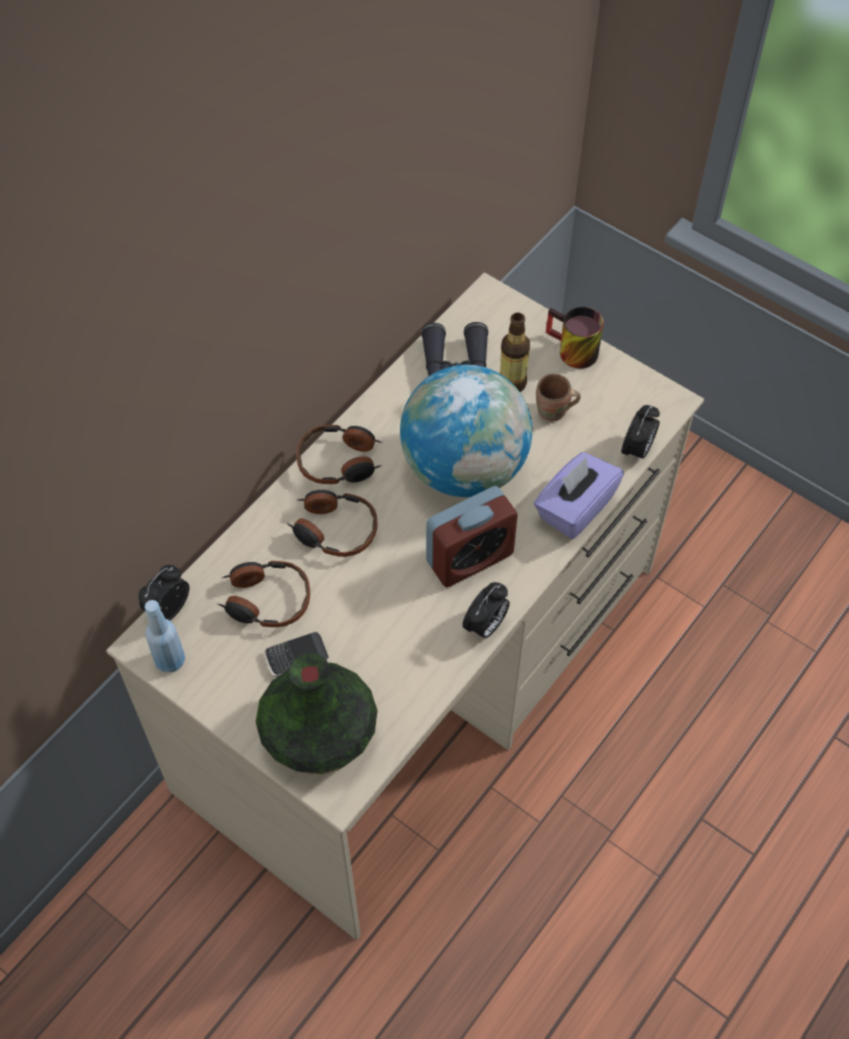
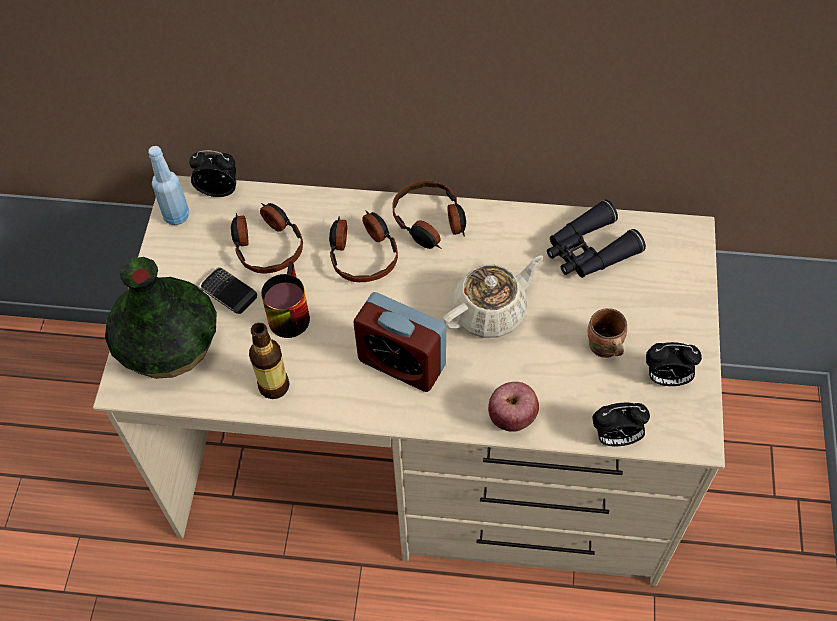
camera: 60 degrees right, 0 degrees up
(464, 468) = (490, 312): globe -> beige teapot
(485, 626) = (342, 410): alarm clock -> alarm clock (666, 378)
(512, 383) = (609, 300): bottle -> bottle (274, 386)
(570, 352) = (682, 327): mug -> mug (286, 312)
(575, 508) = (512, 418): purple tissue box -> apple

